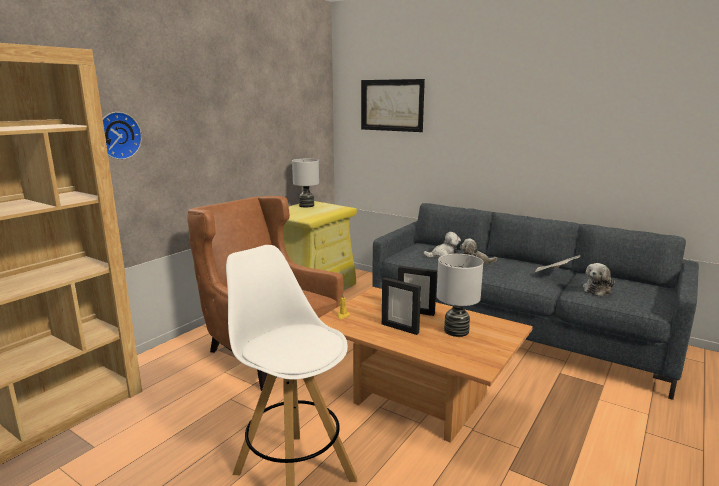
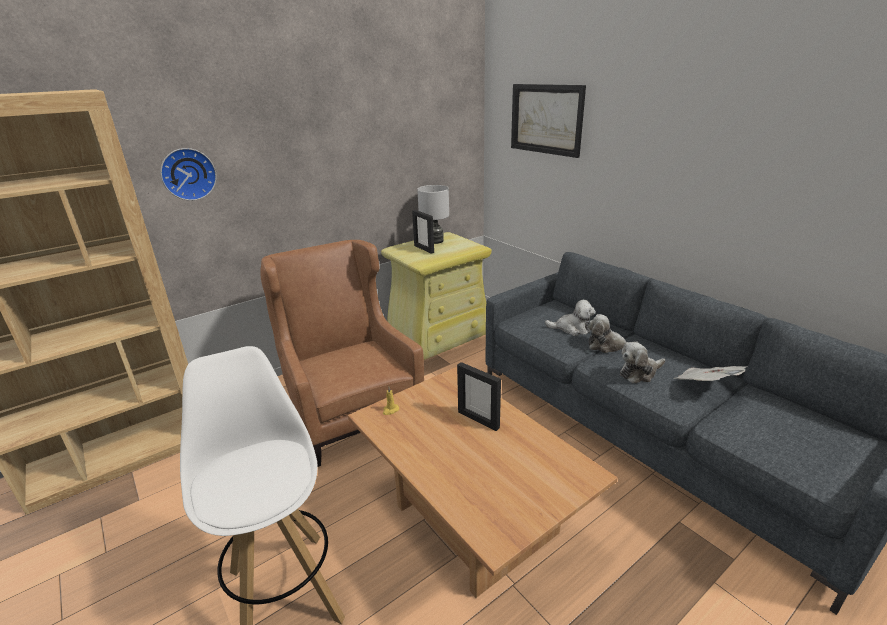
camera: 20 degrees right, 10 degrees up
(400, 328) = (442, 444): picture frame -> picture frame (424, 249)
(456, 331) = (507, 465): grey table lamp -> none
(598, 289) = (759, 426): plush toy -> plush toy (639, 373)

